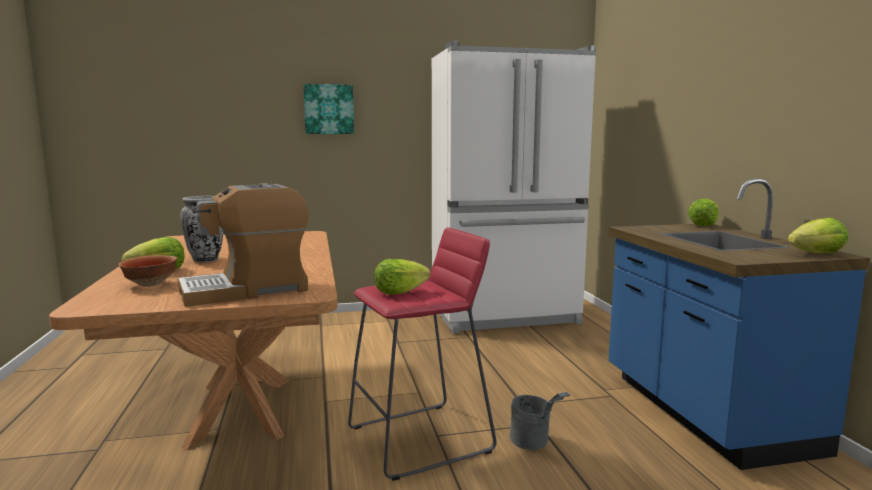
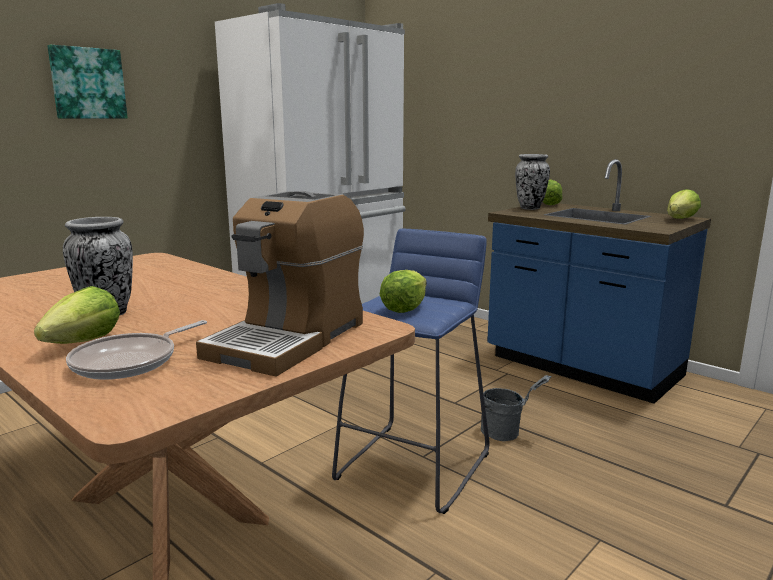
camera: 35 degrees left, 5 degrees up
(151, 284) = (130, 361): bowl -> frying pan
(421, 439) = (414, 465): red stool -> blue stool
(668, 227) = (530, 208): none -> vase

